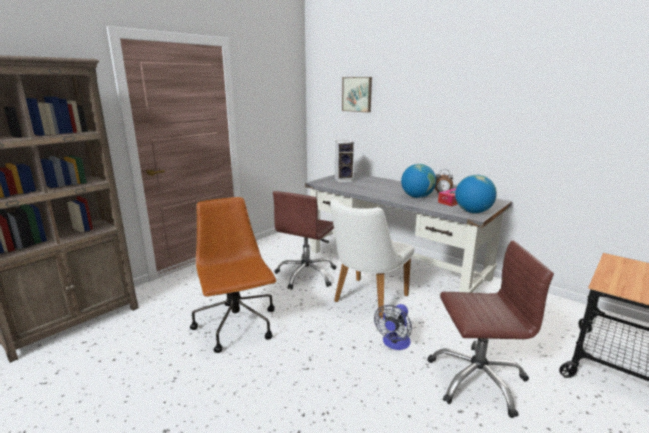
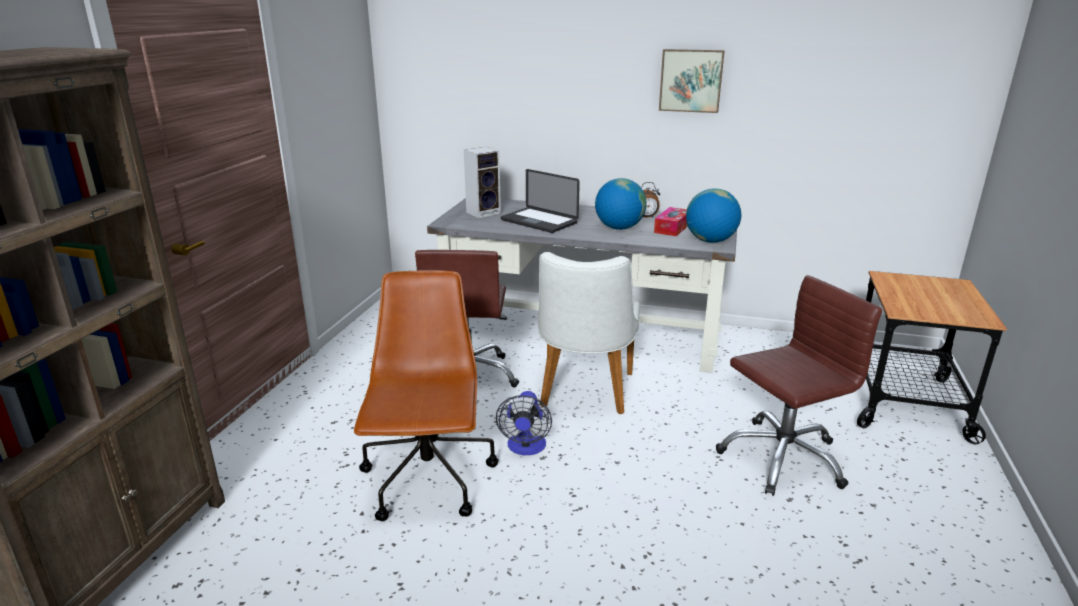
camera: 25 degrees left, 5 degrees up
(237, 326) = (429, 482): brown office chair -> brown office chair turned 45 degrees clockwise
(357, 94) = (480, 67): picture -> picture (691, 80)
(370, 188) = (539, 221): none -> laptop
(394, 344) = (663, 443): fan -> fan (526, 448)

